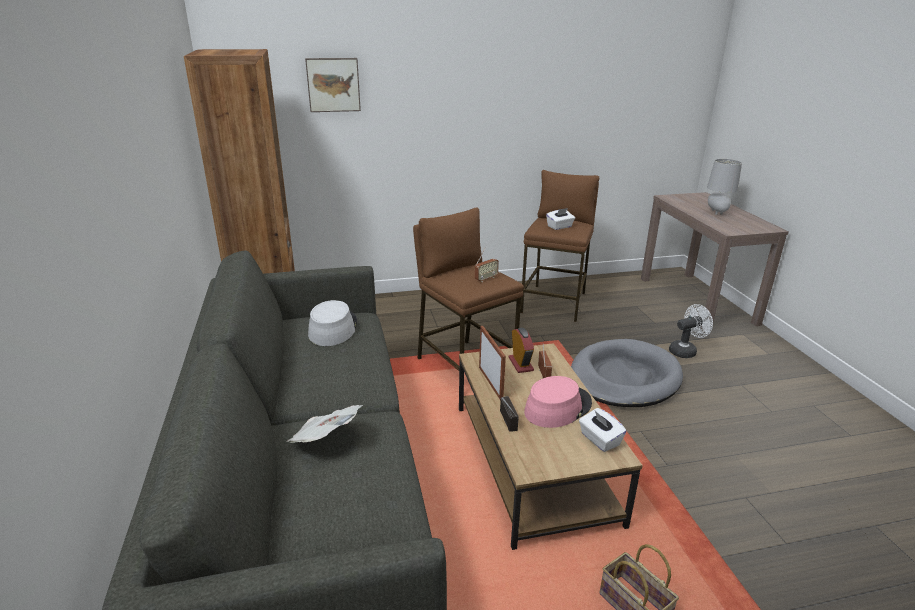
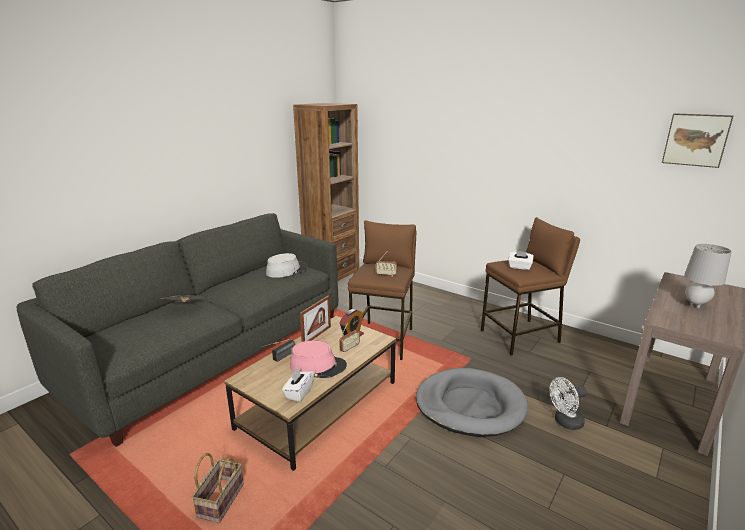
camera: 50 degrees right, 5 degrees down
(333, 84) = (401, 129): picture -> picture (696, 140)
(685, 351) = (565, 422): white fan -> white fan turned 135 degrees clockwise

